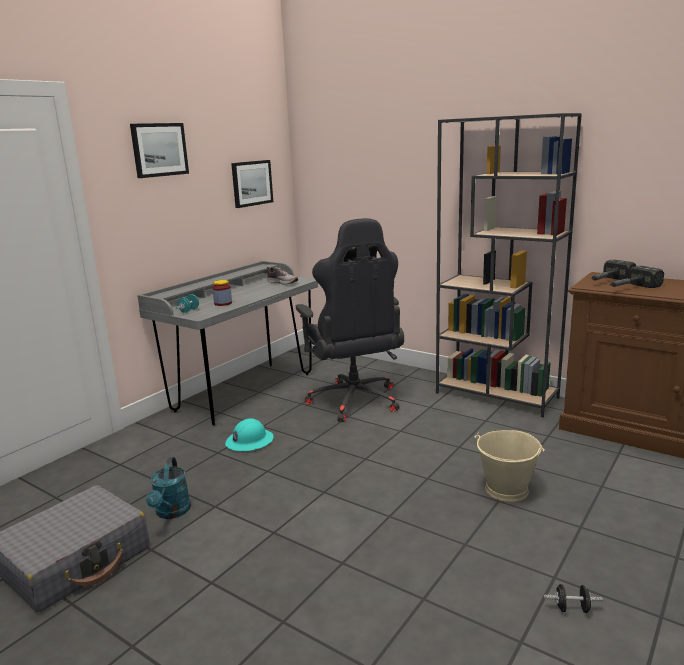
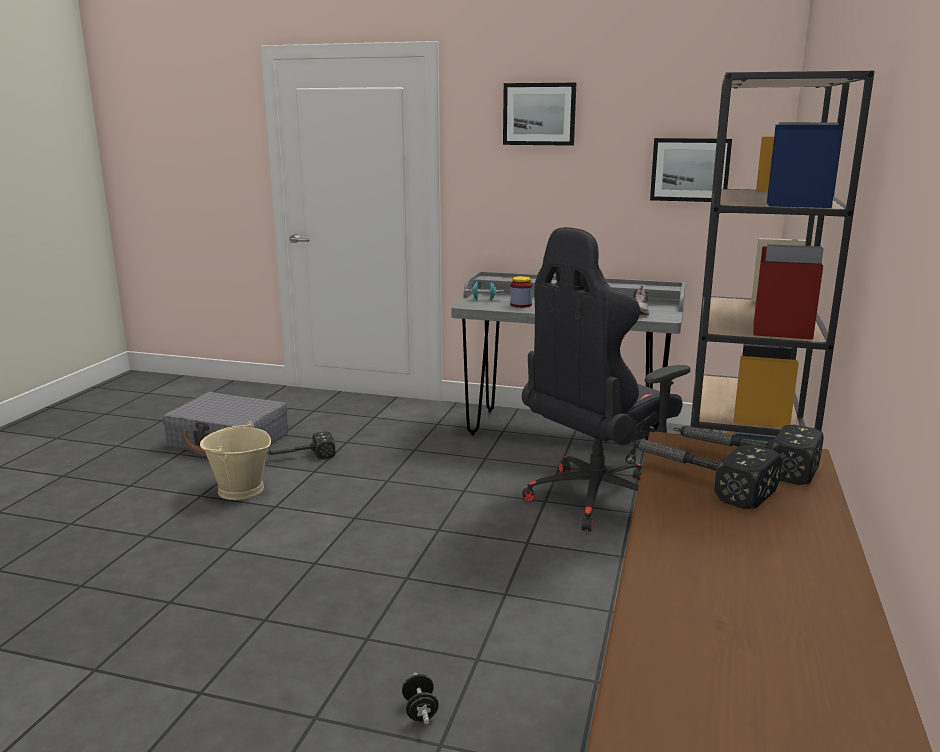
camera: 70 degrees right, 0 degrees up
(171, 513) = (299, 456): turquoise watering can -> hammer
(249, 441) = (445, 459): turquoise hard hat -> none
(507, 490) = (396, 645): beige bucket -> beige bucket (240, 490)
(572, 608) = (140, 707): black dumbbell -> black dumbbell (420, 710)

